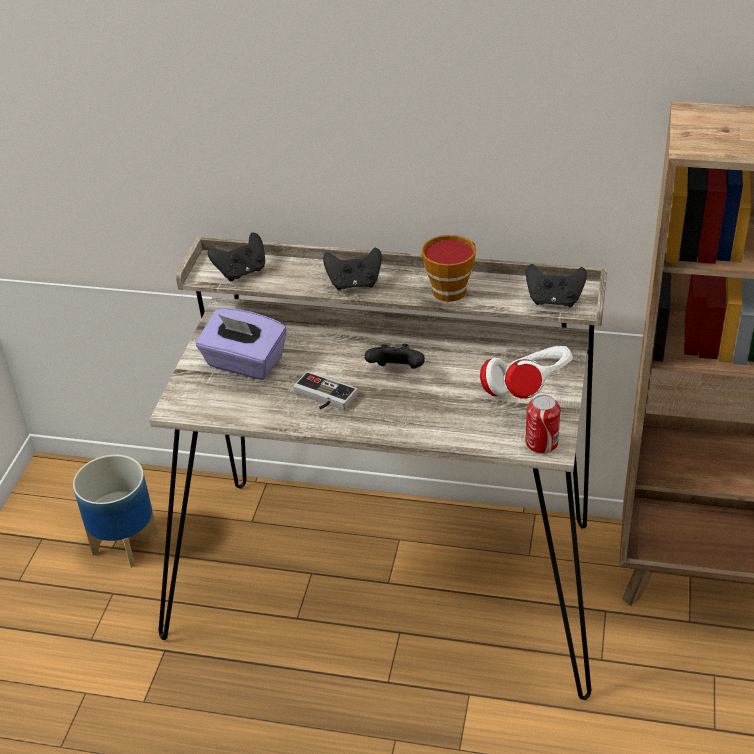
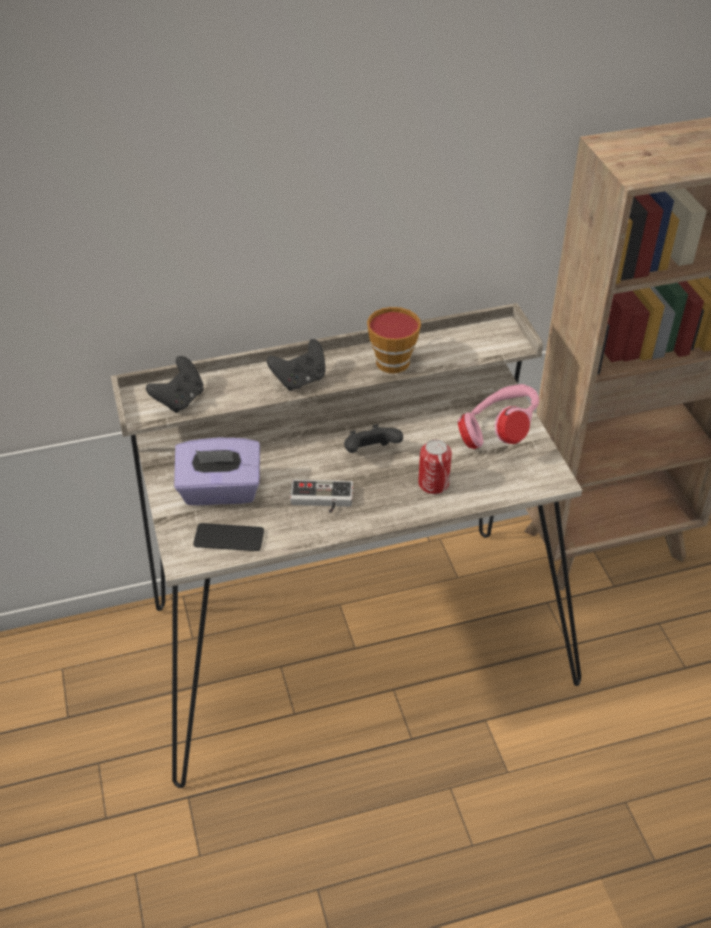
camera: 30 degrees left, 5 degrees up
(124, 544) = (78, 709): planter -> none
(222, 402) = (229, 538): none -> phone
(528, 392) = (498, 435): white headphones -> pink headphones
(541, 443) = (543, 478): can -> can (433, 484)
(554, 300) = (489, 345): black game controller -> none

